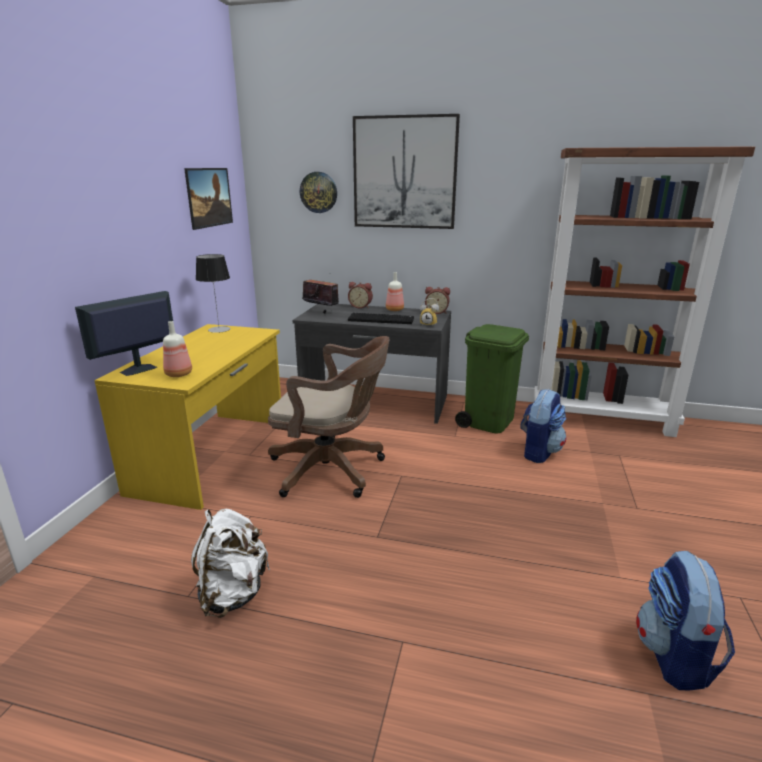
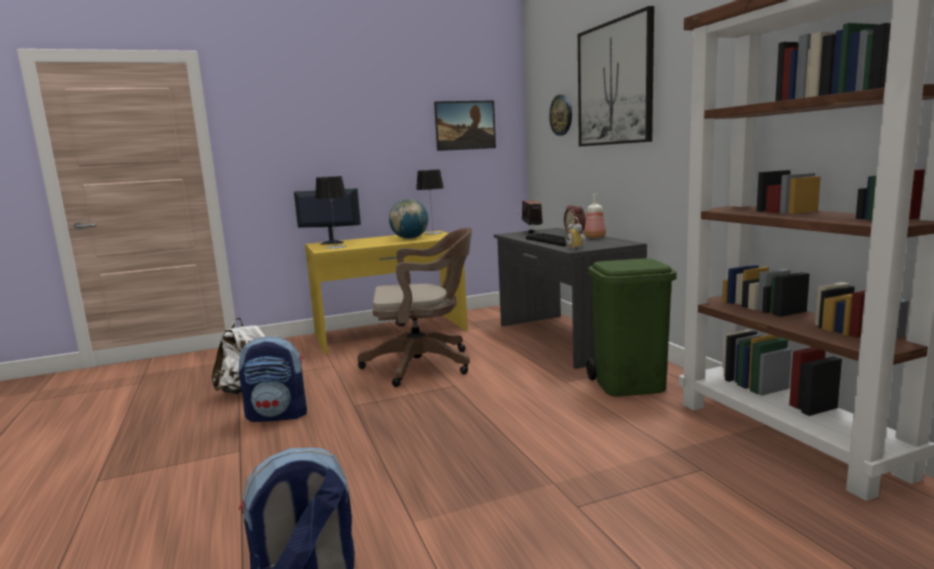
camera: 55 degrees right, 10 degrees down
(178, 374) = (336, 247): bottle -> table lamp
(222, 341) = (410, 238): none -> globe
(332, 470) = (424, 364): brown office chair -> brown office chair turned 75 degrees counterclockwise
(437, 312) = (625, 242): alarm clock -> none
(539, 452) = (610, 424): backpack -> backpack (278, 415)

